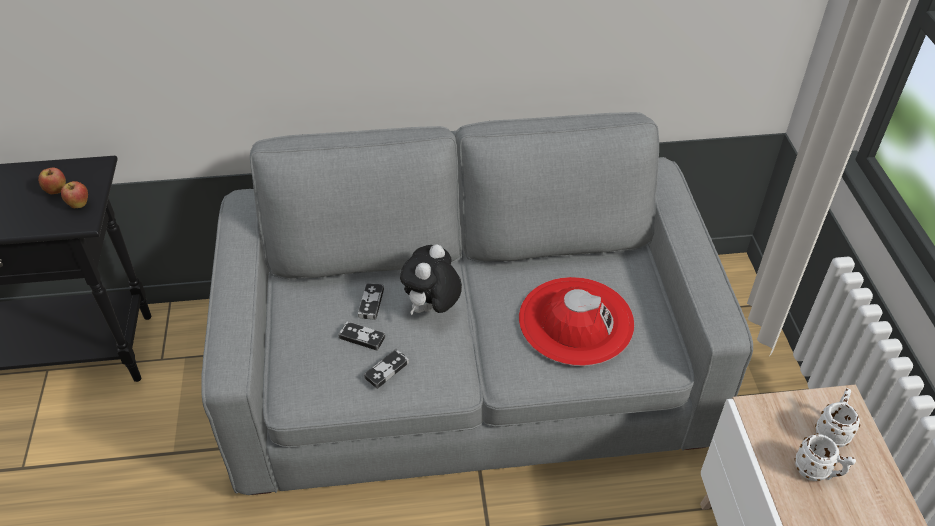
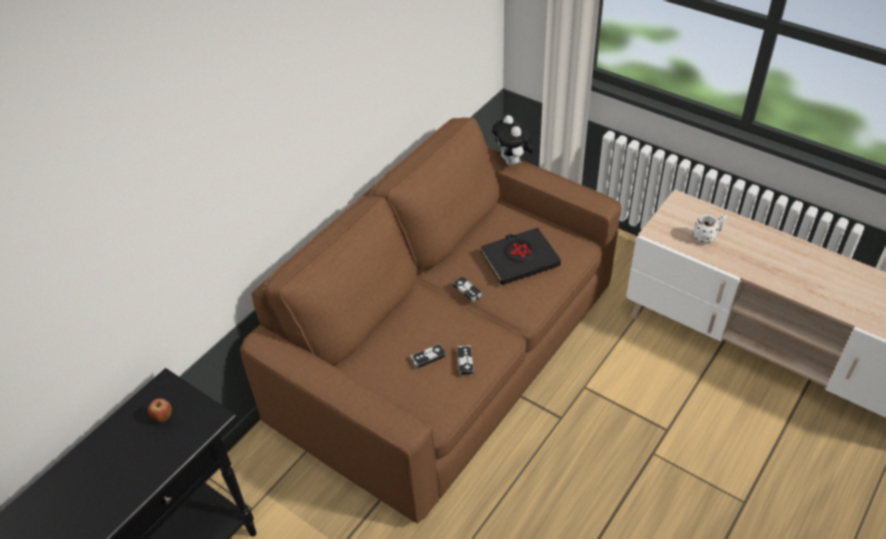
camera: 45 degrees left, 0 degrees up
(79, 205) = (195, 411): apple -> none
(371, 303) = (406, 337): game controller -> game controller (467, 290)
(432, 309) = (441, 313): plush toy -> plush toy (512, 162)
(468, 372) = (447, 353): grey sofa -> brown sofa
(575, 321) = (519, 260): red hat -> black book
(832, 431) = (691, 216): white mug -> none

